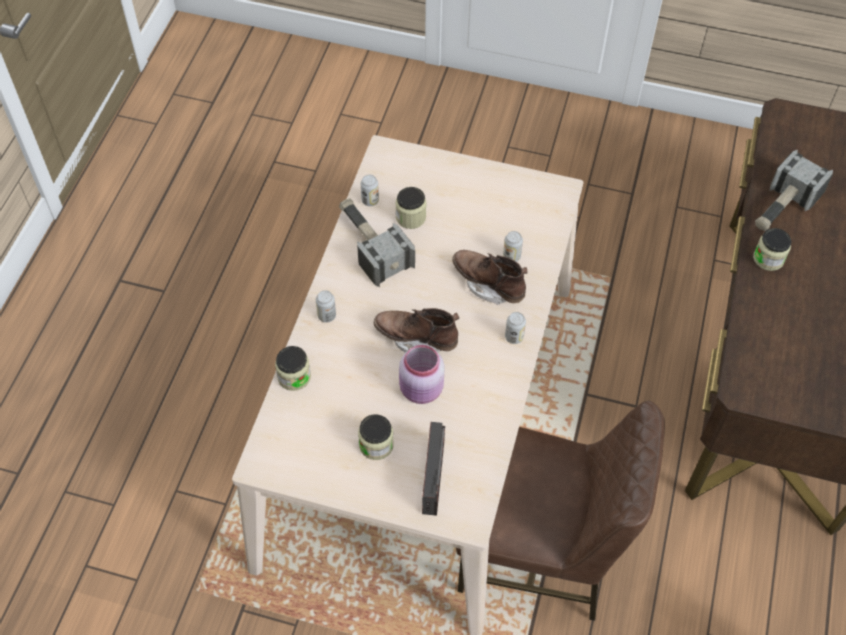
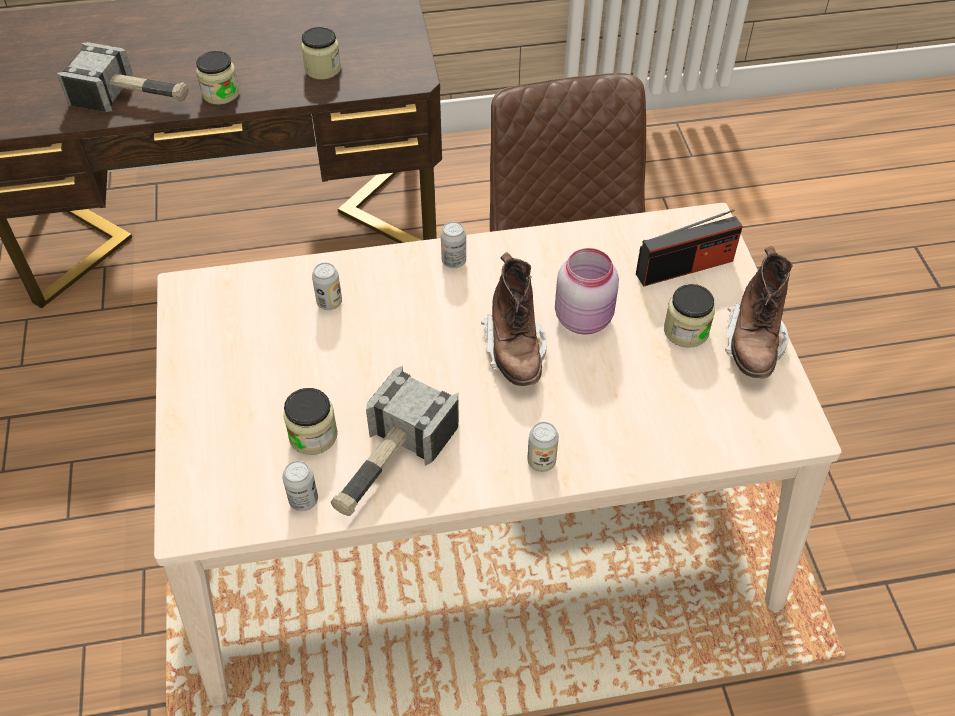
camera: 115 degrees left, 5 degrees down
(294, 377) = (658, 454): jar -> jar (323, 69)
(488, 284) = (387, 310): brown boot -> brown boot (753, 343)

